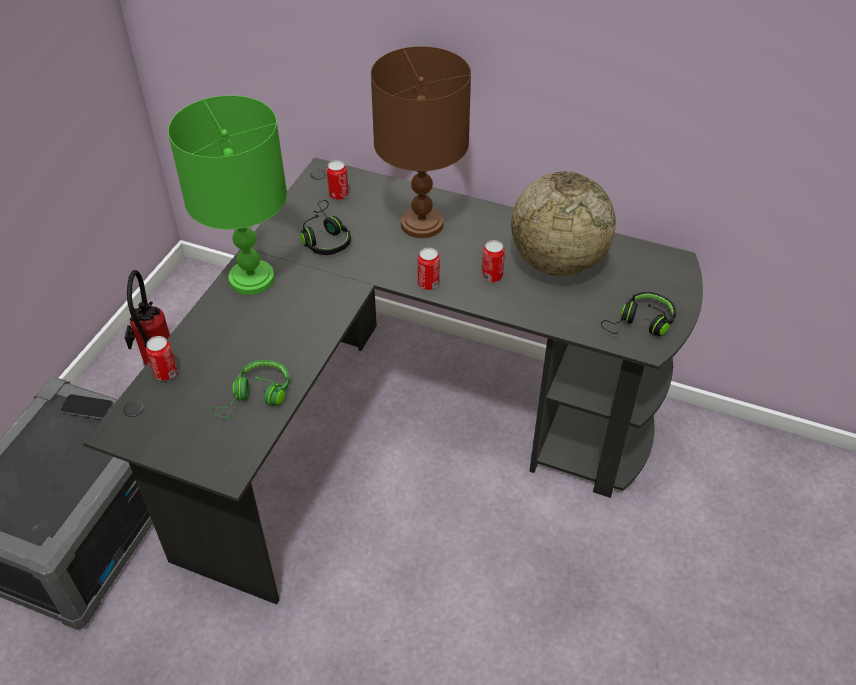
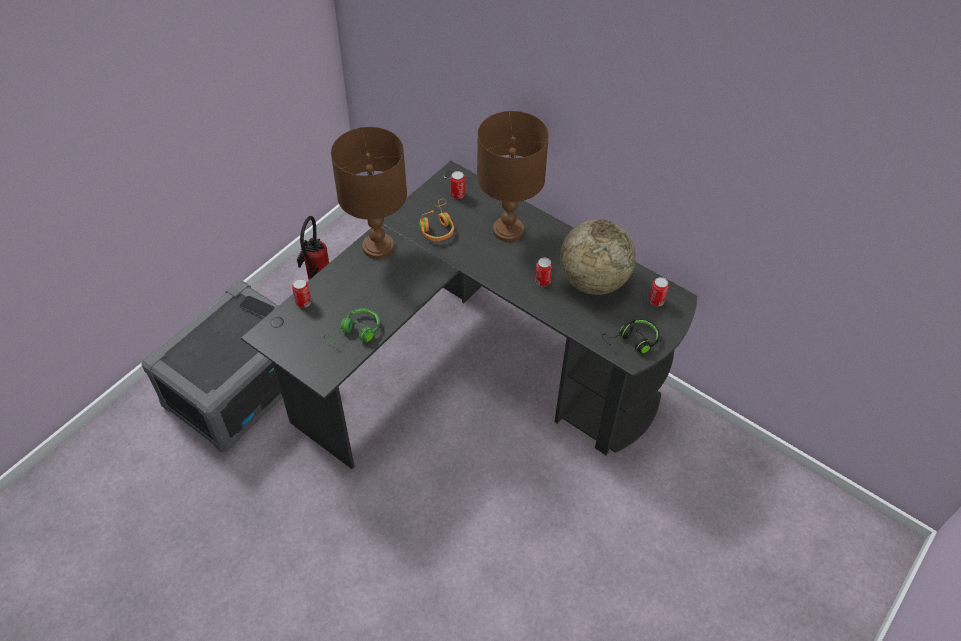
camera: 15 degrees right, 5 degrees up
(251, 279) = (378, 247): green table lamp -> brown table lamp
(325, 238) = (437, 227): black headphones -> orange headphones
(428, 284) = (496, 277): can -> can (656, 301)

